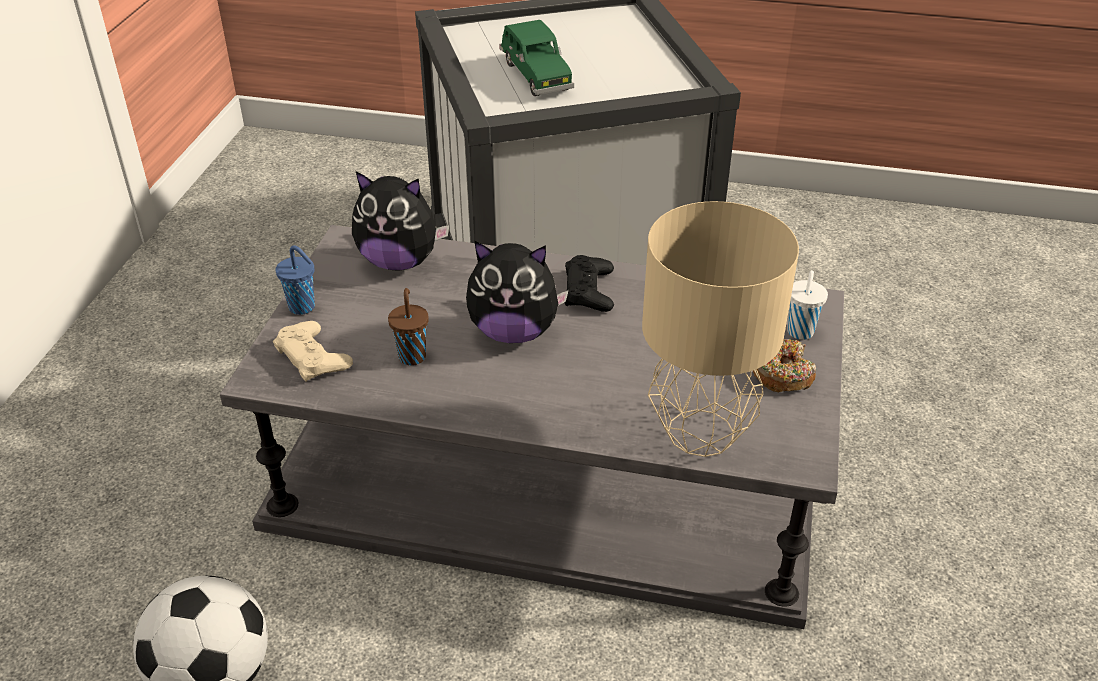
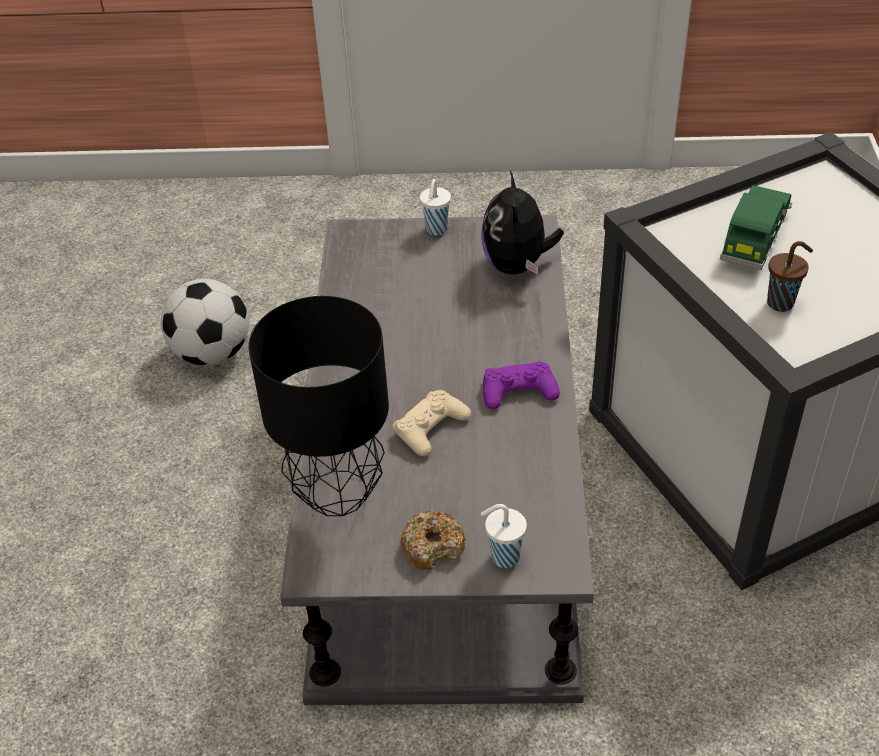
camera: 80 degrees right, 5 degrees up
(303, 307) = (436, 230): blue cup -> white cup
(313, 357) = (377, 251): beige game controller -> beige game controller (431, 427)
(412, 355) = (394, 301): brown cup -> brown cup (782, 303)
(514, 332) = (442, 353): plush toy -> none
(535, 76) = (754, 240): green toy car -> green toy car turned 150 degrees clockwise
(589, 290) = (518, 391): black game controller -> purple game controller
(702, 431) = (339, 494): beige table lamp -> black table lamp

